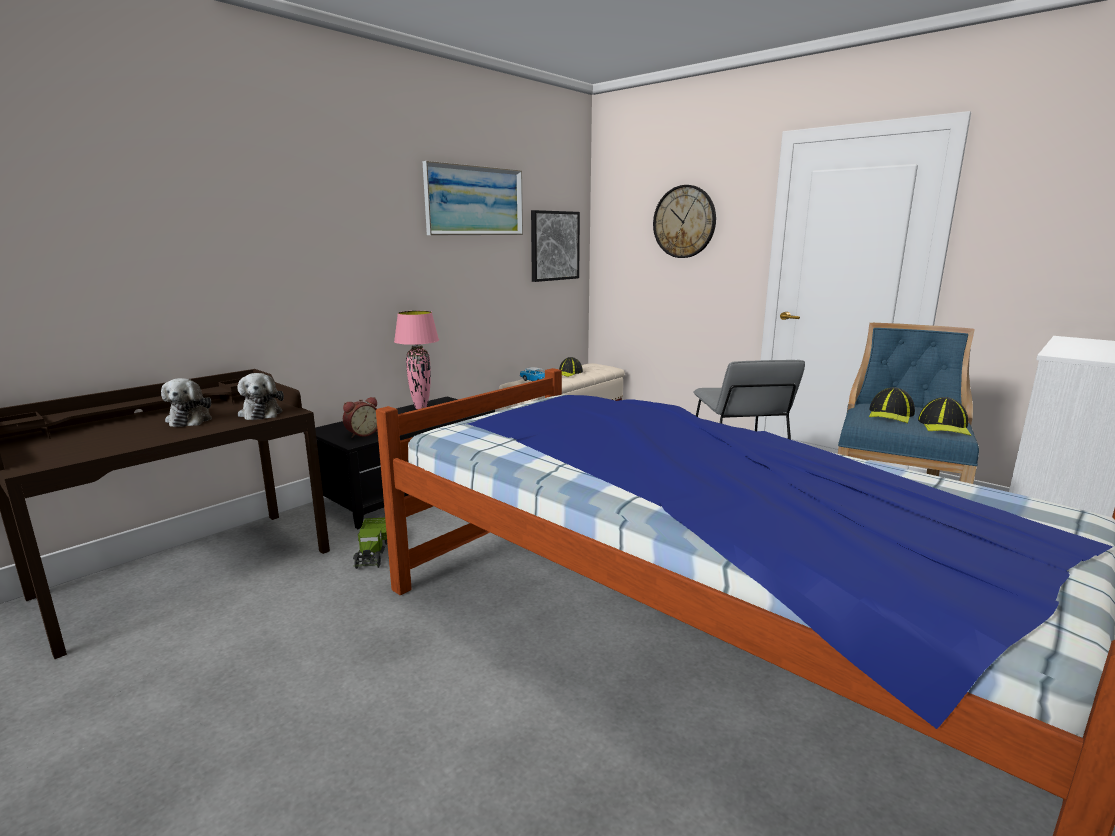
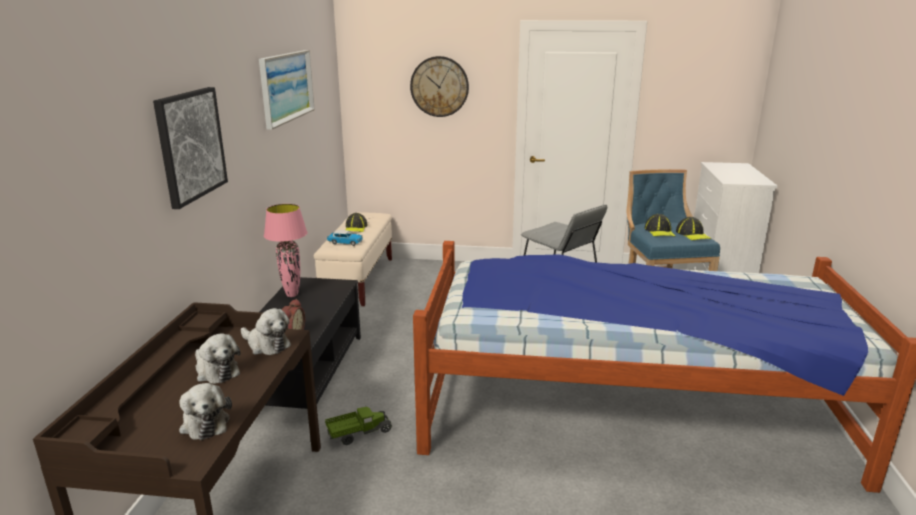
camera: 35 degrees left, 5 degrees up
(102, 446) = (204, 422): none -> plush toy
(374, 552) = (359, 433): toy truck -> toy truck turned 75 degrees counterclockwise
(554, 246) = (326, 113): picture -> picture (190, 145)

